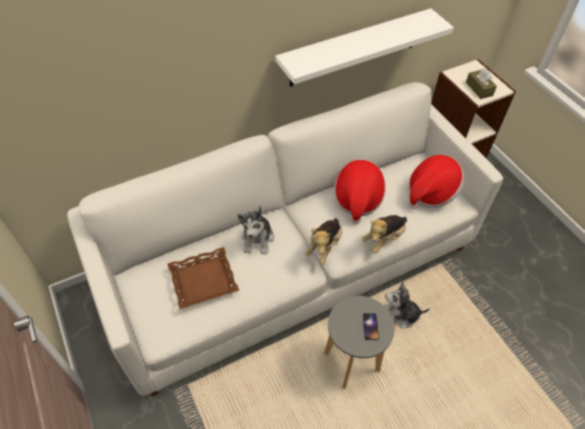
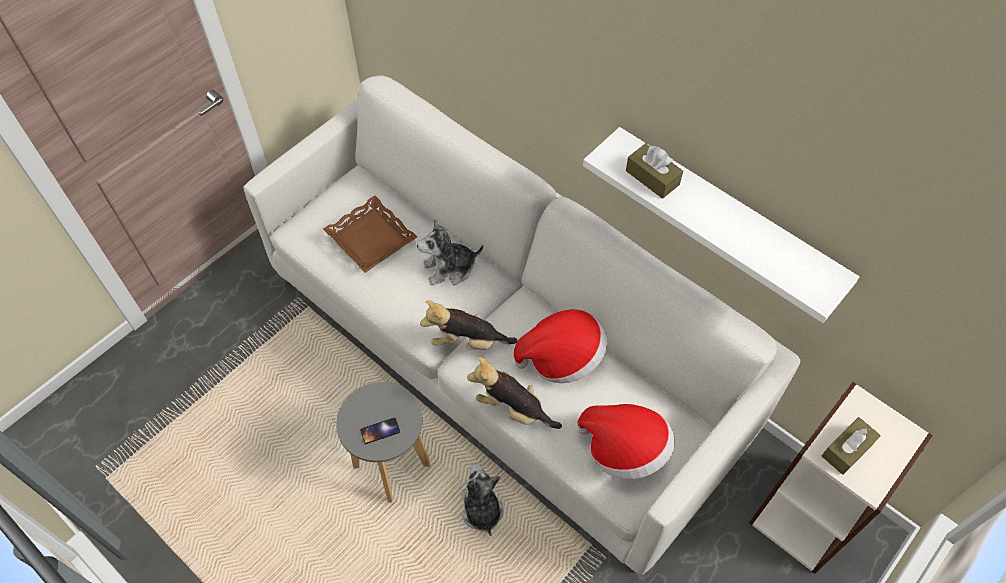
camera: 70 degrees right, 5 degrees up
(326, 55) = (652, 177): none -> brown tissue box

